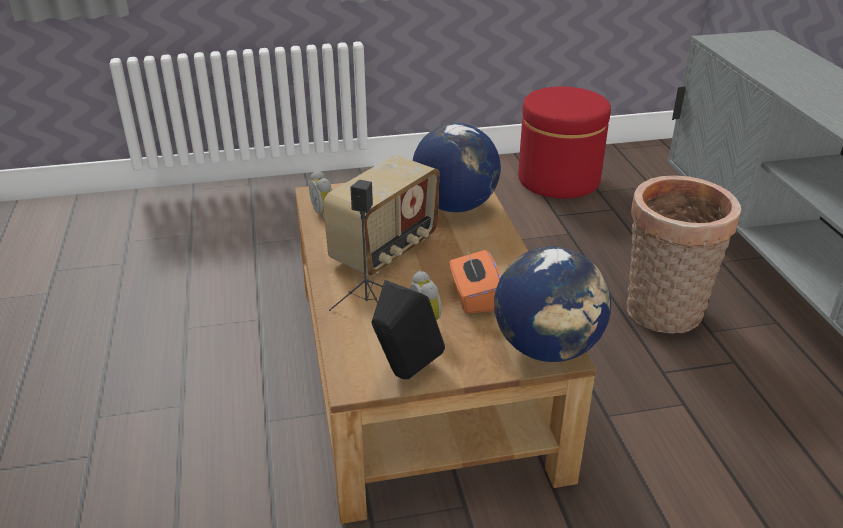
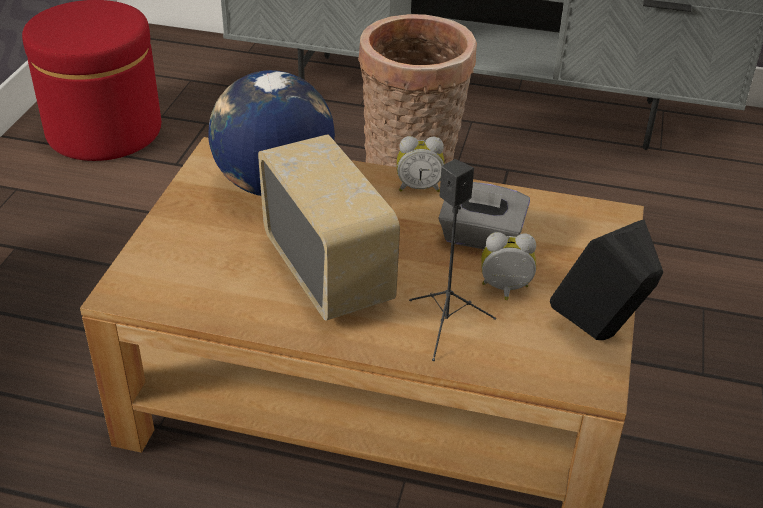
camera: 65 degrees left, 5 degrees up
(325, 214) = (189, 298): alarm clock -> alarm clock (419, 187)
(473, 297) = (481, 238): orange tissue box -> grey tissue box
(547, 348) = (599, 222): globe -> none

